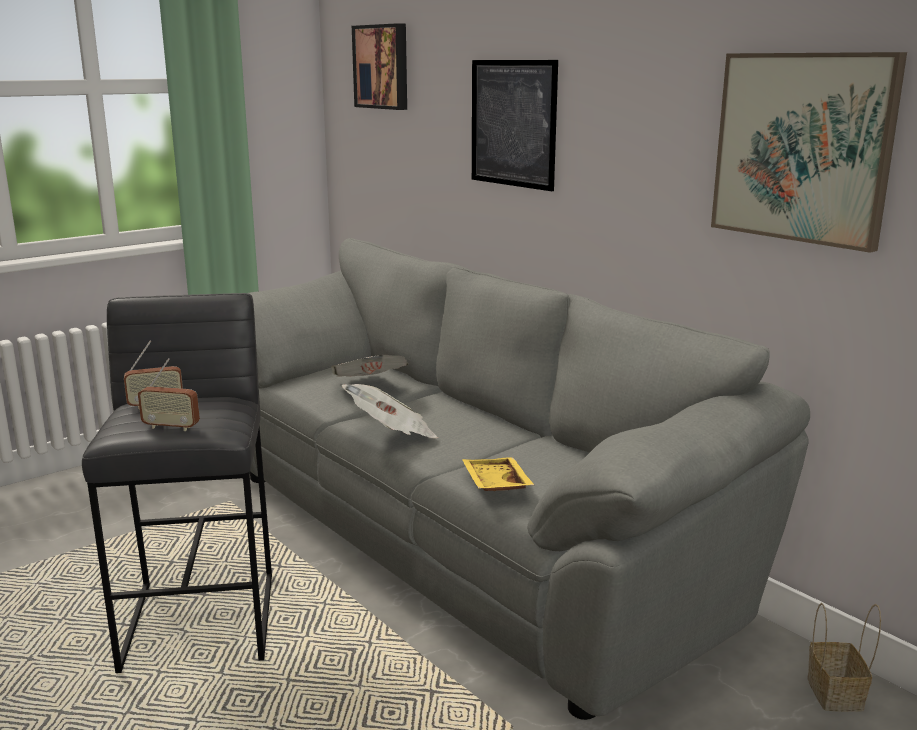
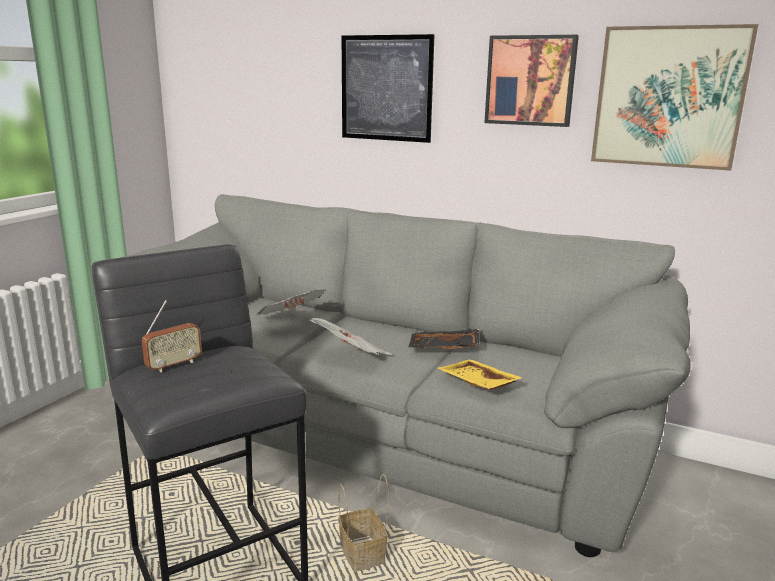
camera: 25 degrees left, 0 degrees up
(171, 427) = (222, 384): radio -> none
(383, 67) = (235, 43): picture -> picture (530, 81)
(502, 442) = (444, 348): none -> black tray
(837, 695) = (717, 487): basket -> basket (364, 554)

